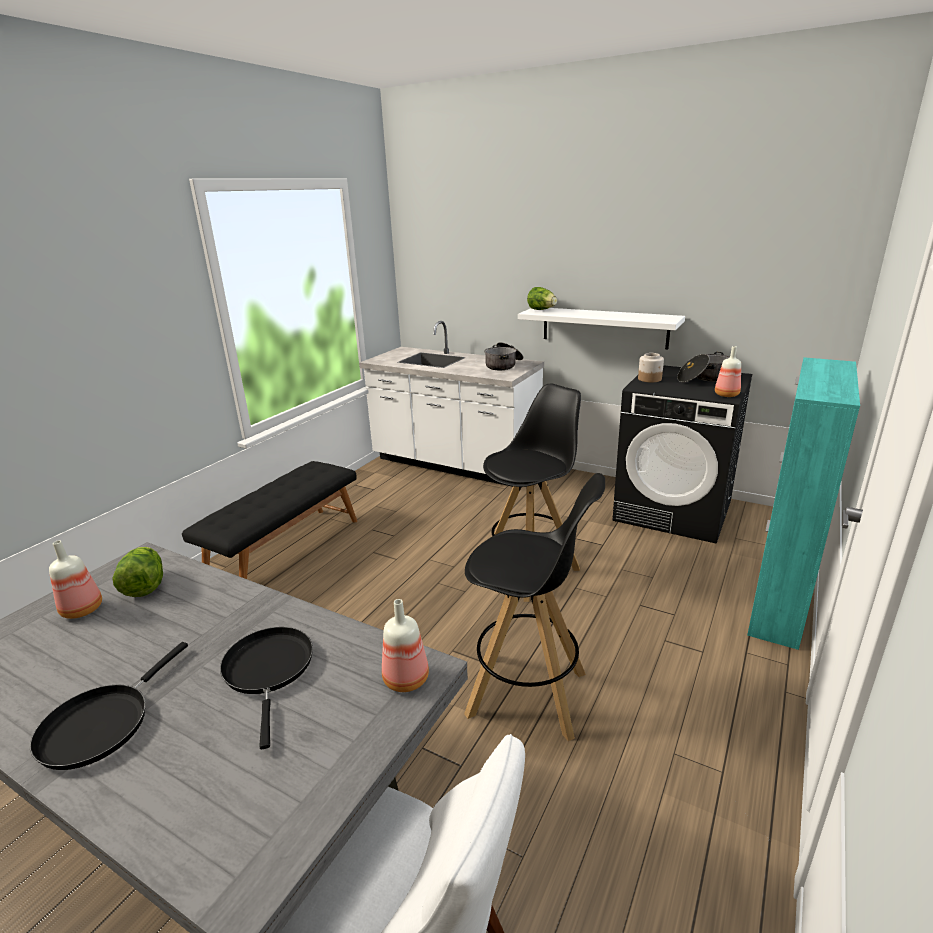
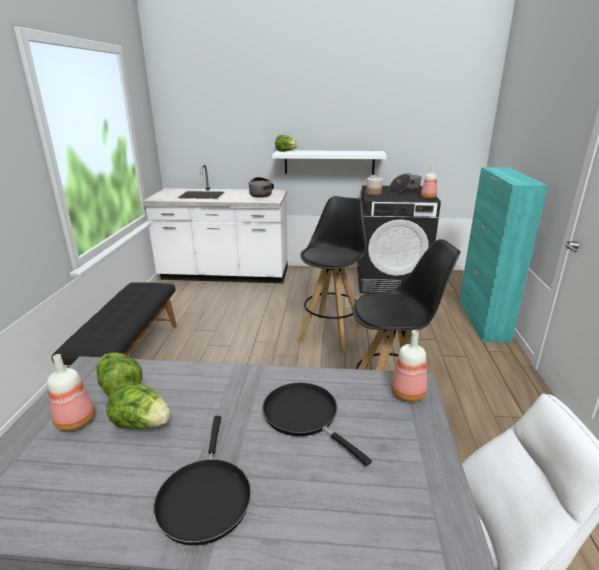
camera: 25 degrees left, 0 degrees up
(127, 630) = (142, 423): none -> lettuce

